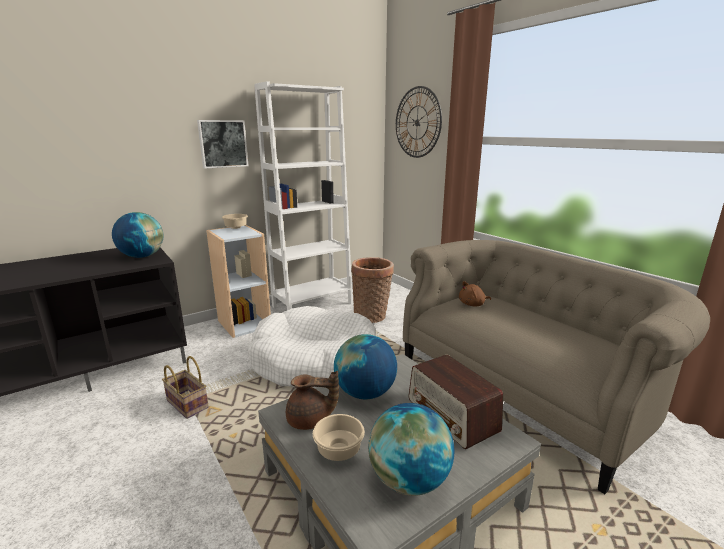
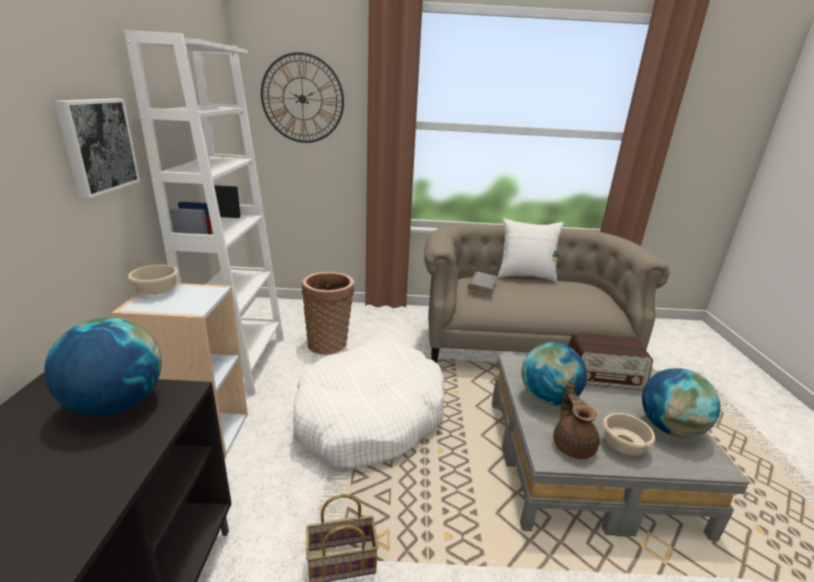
camera: 55 degrees left, 5 degrees up
(310, 420) = (572, 444): brown teapot -> brown teapot turned 45 degrees counterclockwise
(473, 304) = (482, 288): brown plush toy -> grey book
(546, 314) = (525, 277): none -> white pillow

